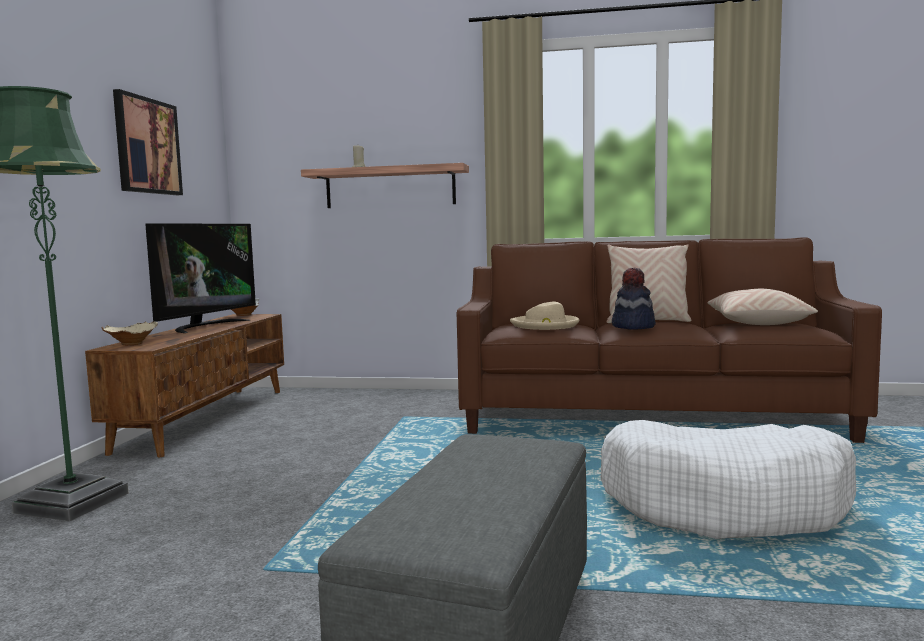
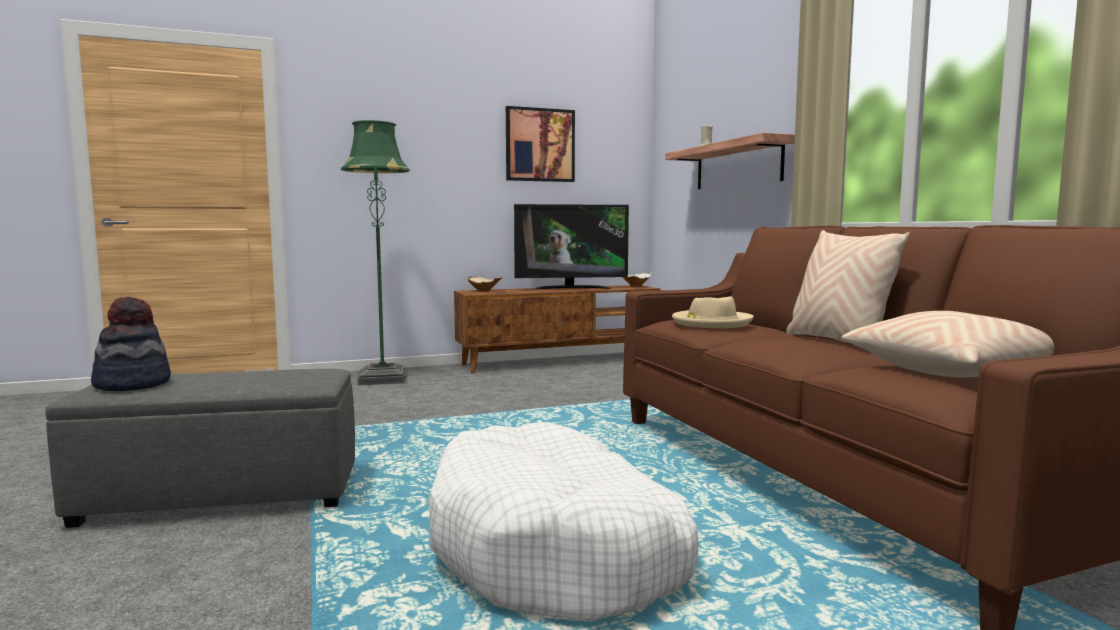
camera: 60 degrees right, 0 degrees up
(632, 326) = (762, 339): hat -> hat (132, 384)

